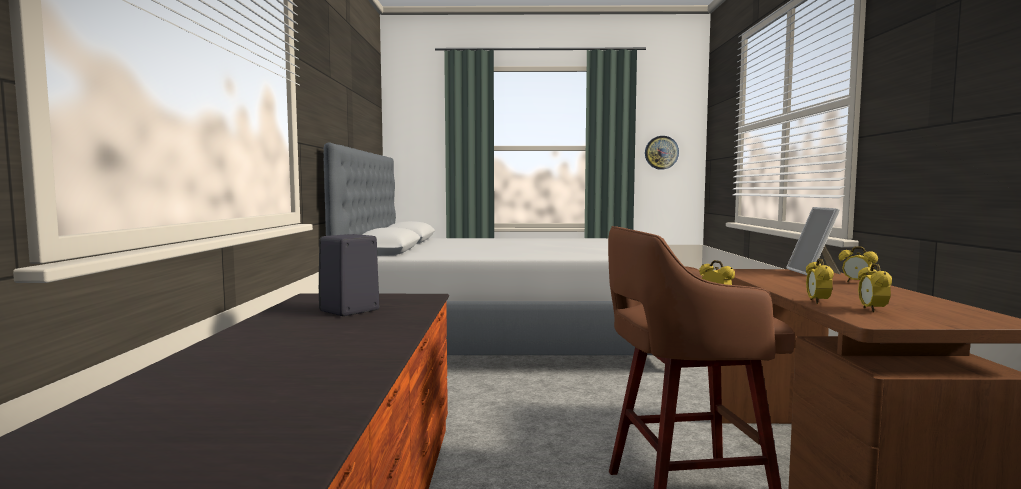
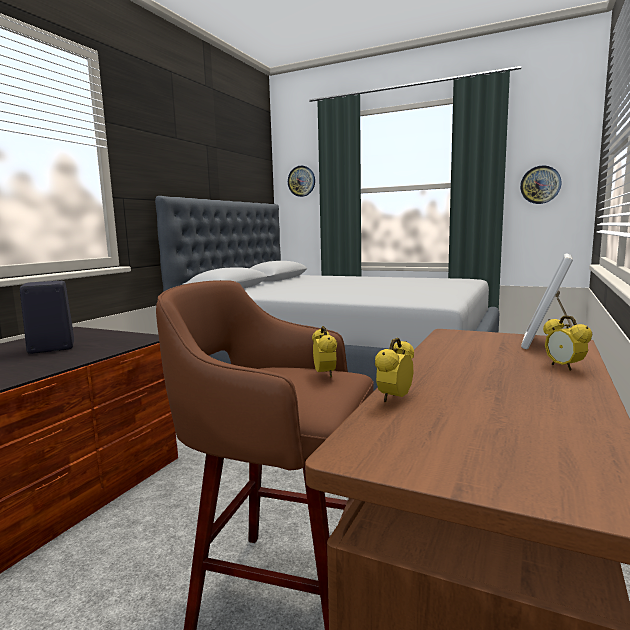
camera: 25 degrees right, 5 degrees up
(419, 133) = (301, 181): none -> wall clock
(872, 310) = (427, 427): alarm clock -> none

